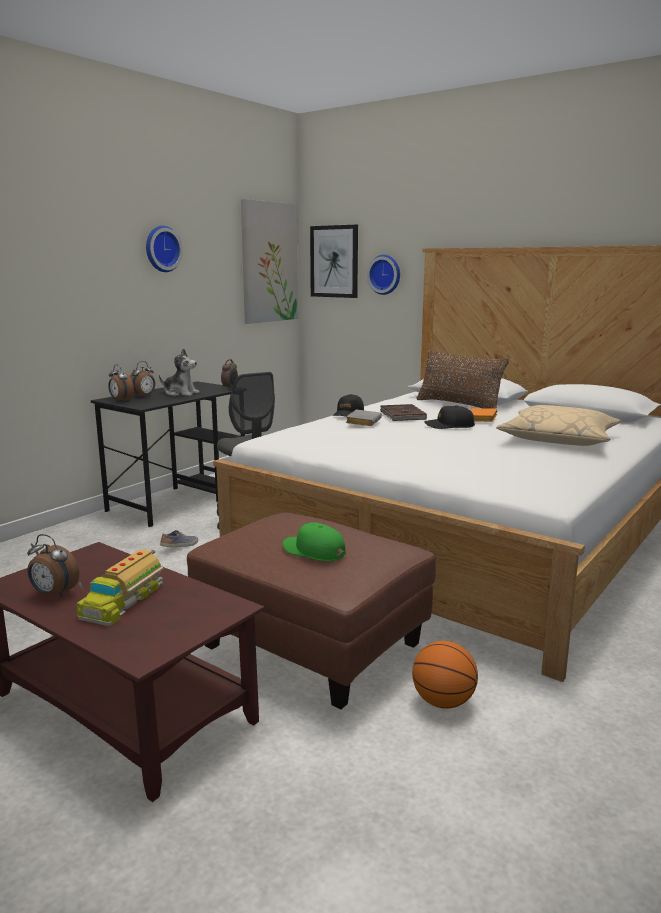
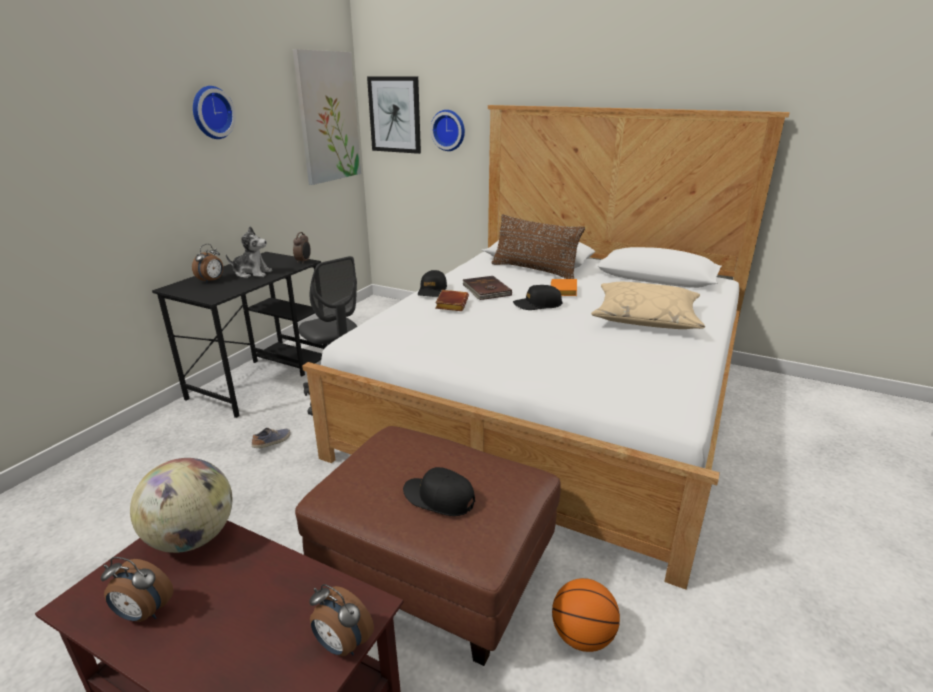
camera: 10 degrees left, 10 degrees up
(99, 560) = (193, 538): none -> globe
(121, 401) = (187, 290): alarm clock -> alarm clock (341, 645)
(122, 600) = (232, 613): toy truck -> none
(313, 551) = (439, 498): green cap -> black cap
(362, 421) = (451, 304): grey book -> brown book

